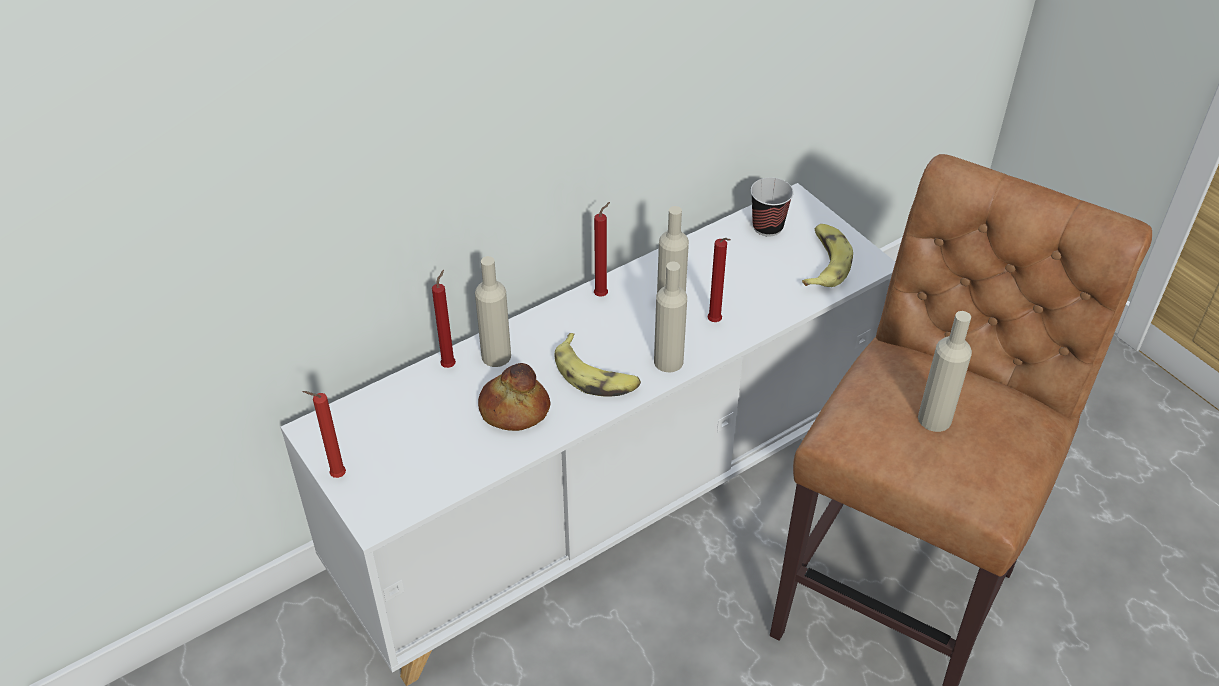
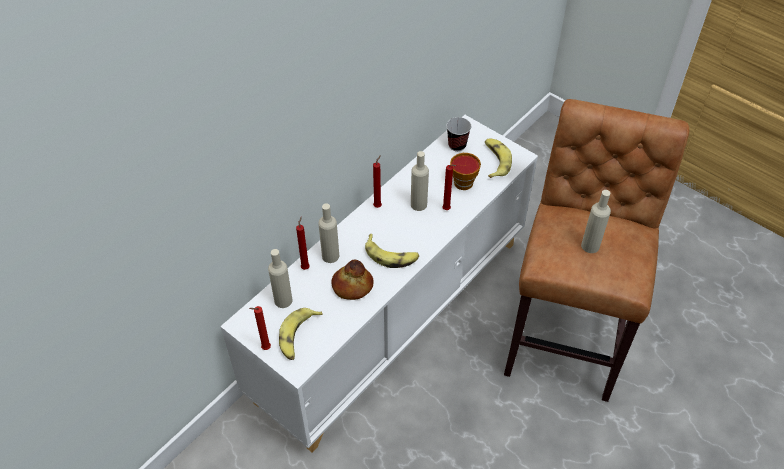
camera: 15 degrees left, 5 degrees up
(396, 469) = (298, 336): none -> banana
(668, 361) = (429, 238): beige bottle -> beige bottle (283, 300)
(758, 283) = (462, 181): none -> cup

